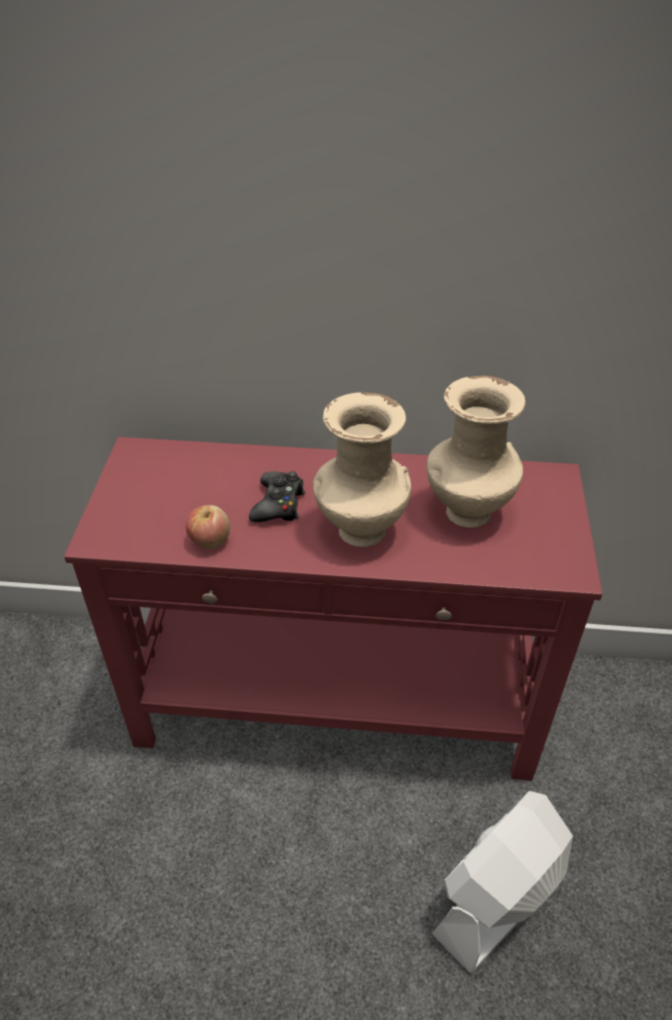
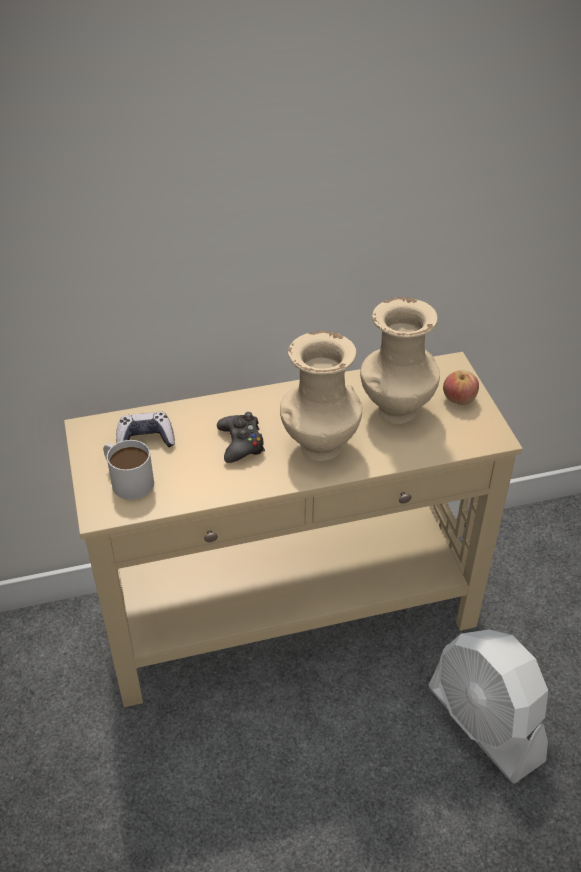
camera: 20 degrees left, 0 degrees up
(142, 512) = (127, 479): none -> white mug
(184, 475) = (145, 439): none -> game controller
(210, 540) = (200, 487): apple -> apple (459, 399)
(338, 704) = (292, 615): red console table -> beige console table
(498, 898) = (484, 724): white fan -> white fan turned 60 degrees counterclockwise

